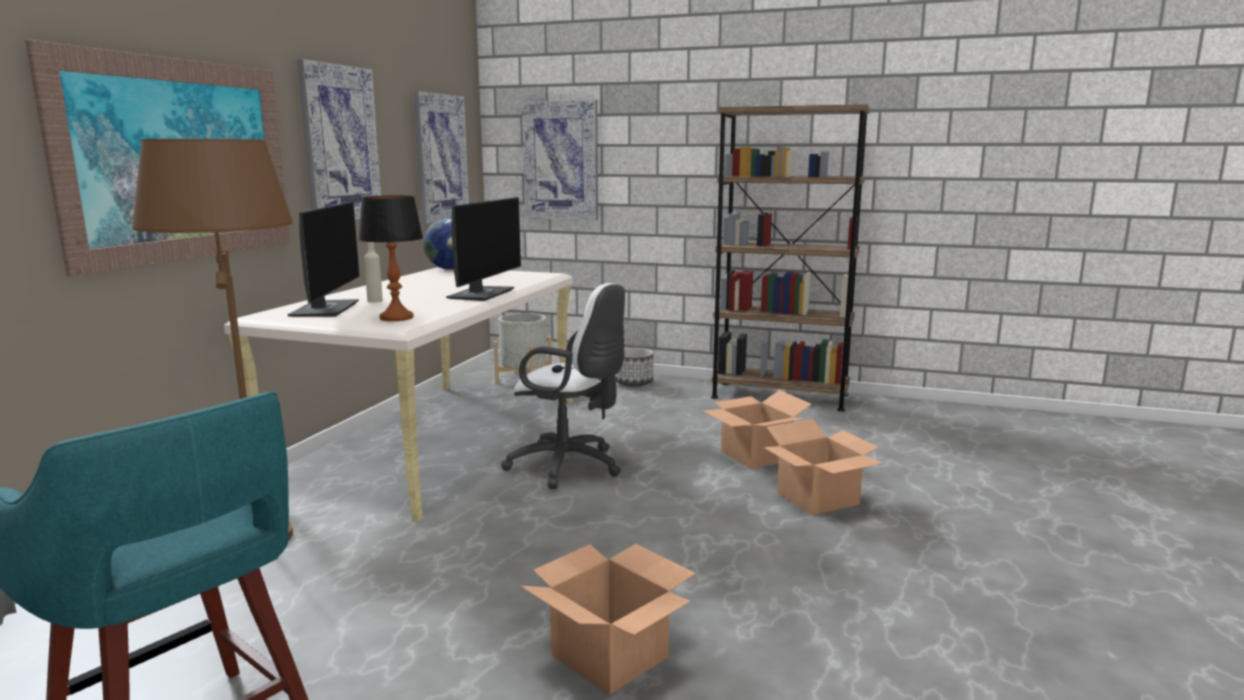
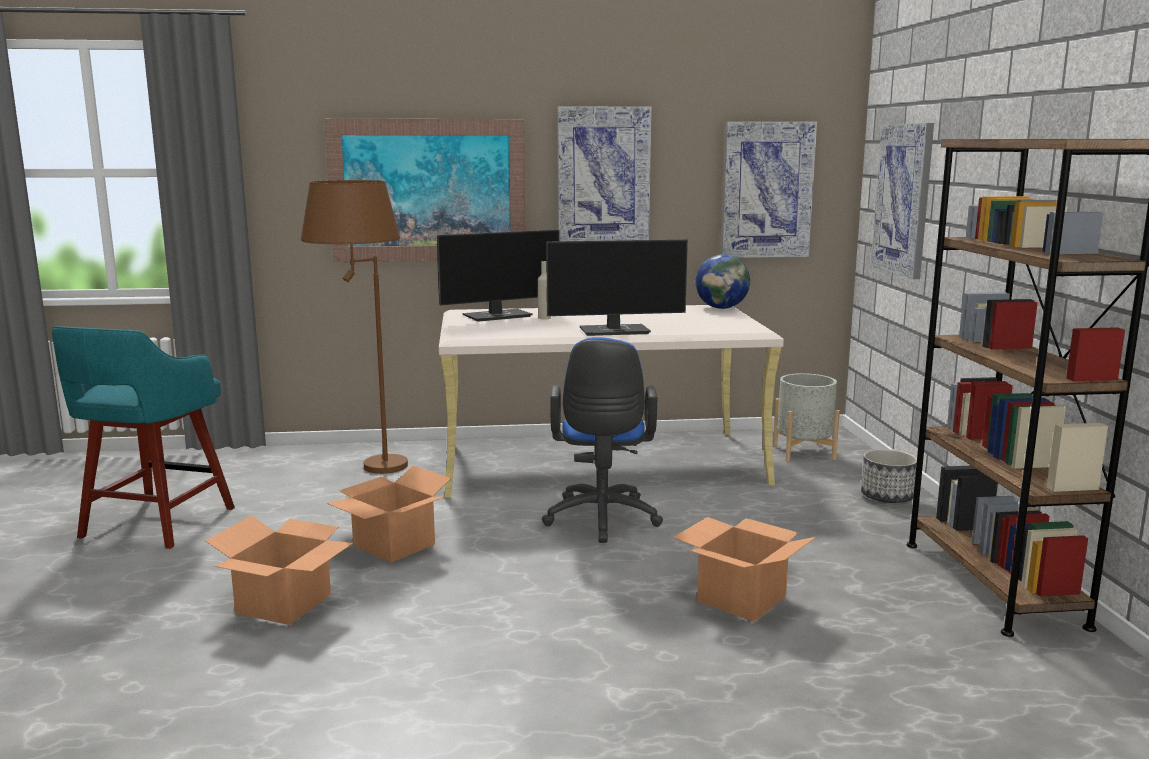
camera: 65 degrees right, 0 degrees up
(396, 318) = (489, 331): table lamp -> none
(570, 467) = (601, 521): white office chair -> blue office chair
(818, 498) = (655, 651): cardboard box -> cardboard box (395, 545)

